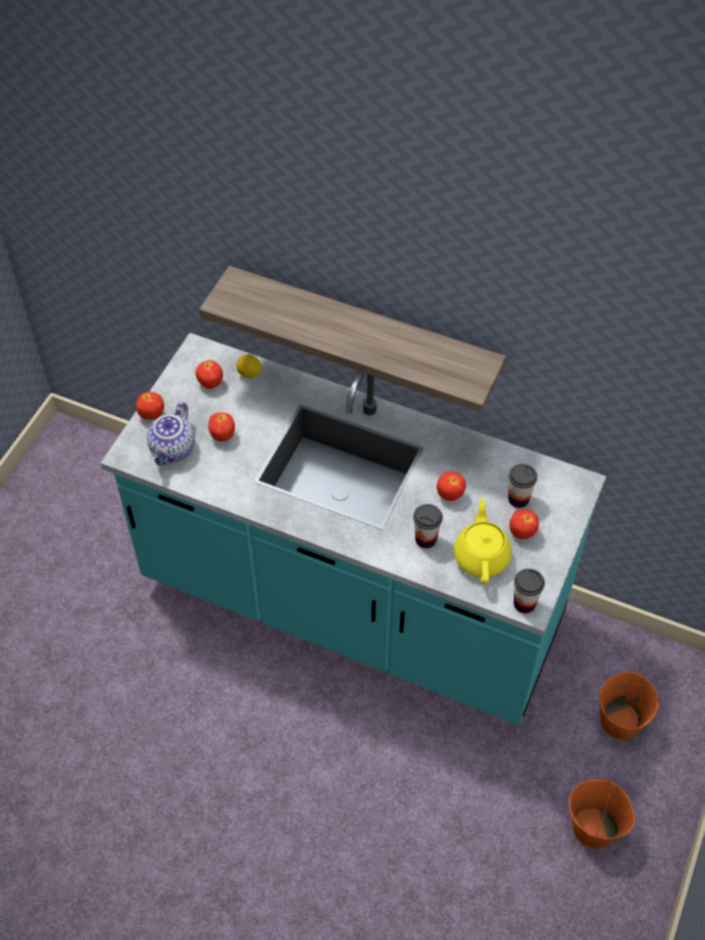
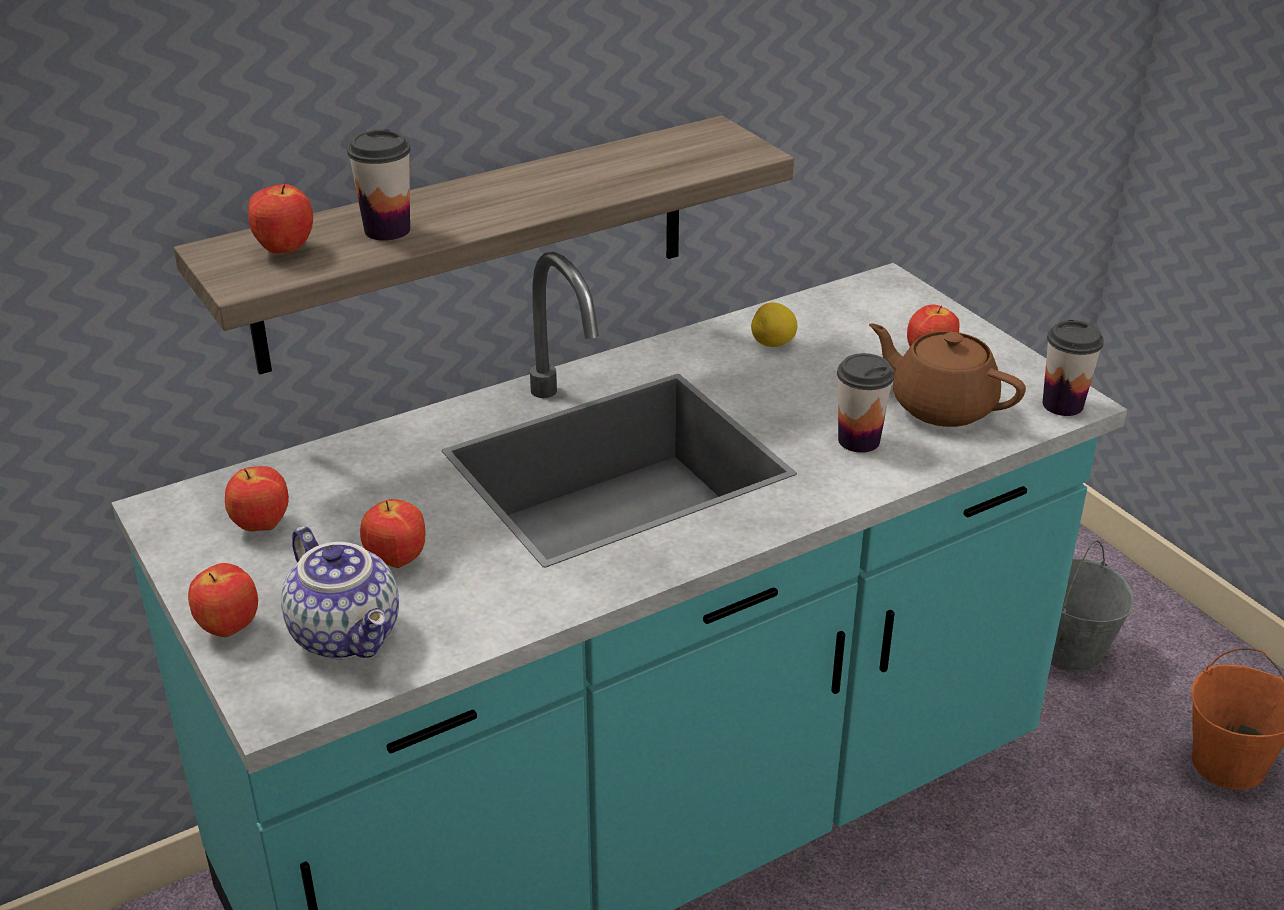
camera: 55 degrees left, 20 degrees down
(249, 373) = (303, 474): lemon -> lemon (773, 344)
(450, 495) = (796, 386): apple -> apple (285, 249)
(481, 556) = (941, 406): yellow teapot -> brown teapot
(518, 499) = (864, 336): cup -> cup (387, 230)
(620, 720) = (1068, 650): orange bucket -> grey bucket

